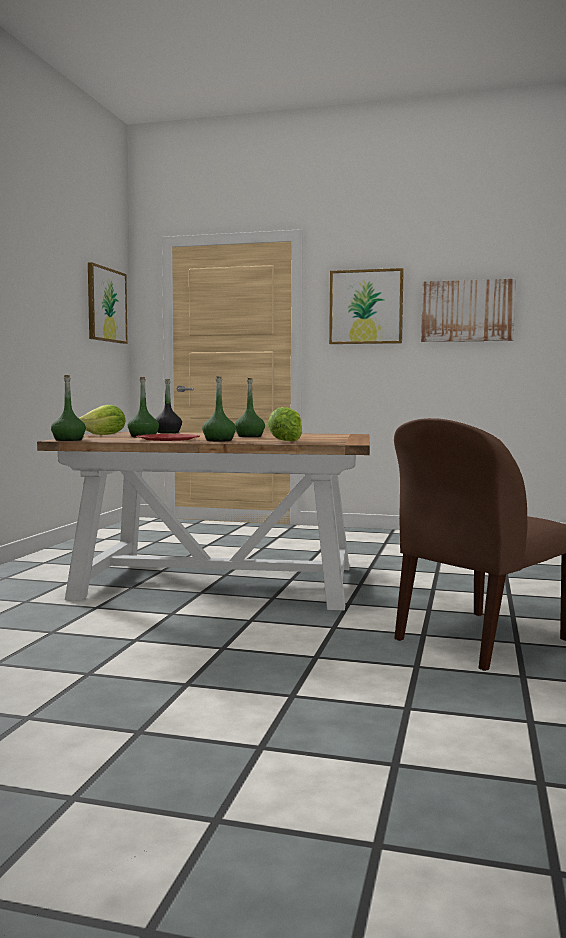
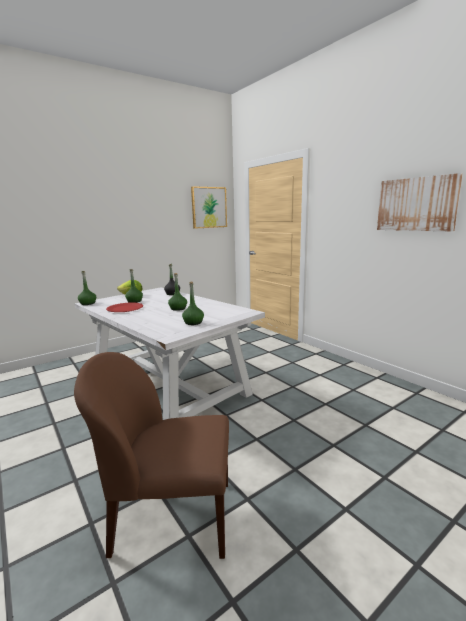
camera: 40 degrees right, 10 degrees up
(218, 582) = (167, 386): brown dining table -> white dining table
(219, 440) = (135, 315): green bottle -> green bottle (193, 322)
(286, 441) = (157, 323): lettuce -> none
(366, 307) = (344, 202): picture -> none

